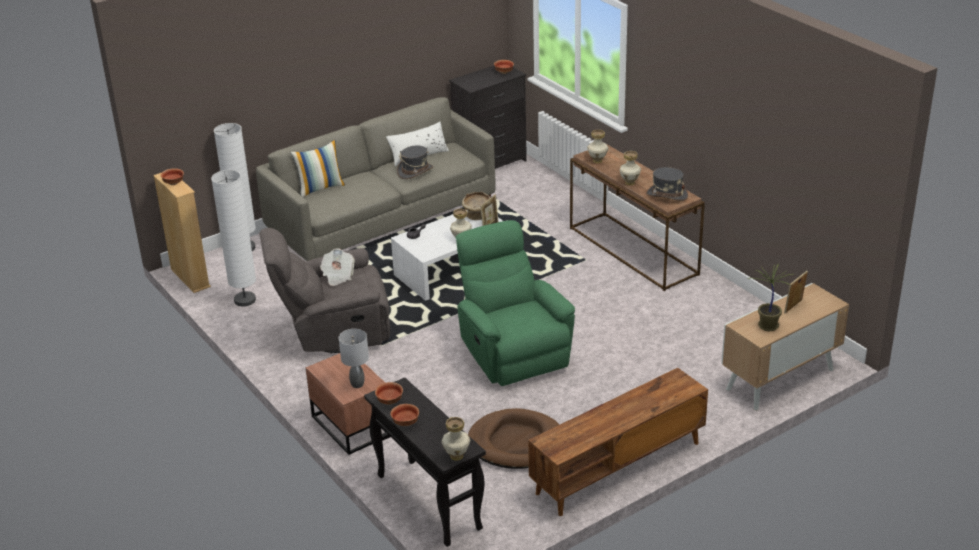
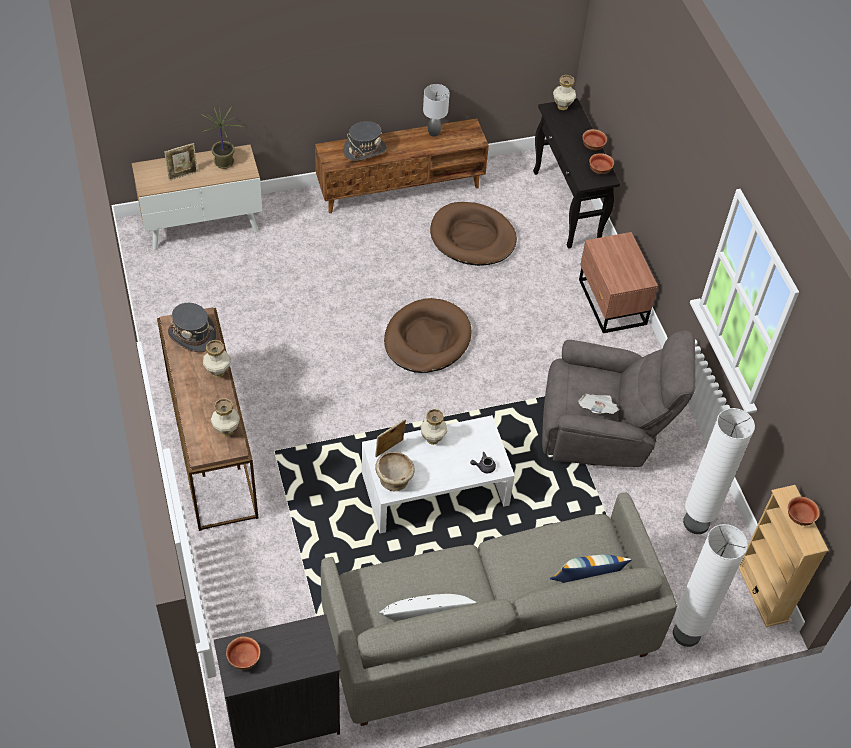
camera: 165 degrees left, 20 degrees up
(357, 384) = (613, 249): grey table lamp -> grey table lamp (434, 133)
(415, 171) = (445, 574): grey hat -> grey hat (364, 150)
(512, 352) = (427, 339): green armchair -> brown dog bed

